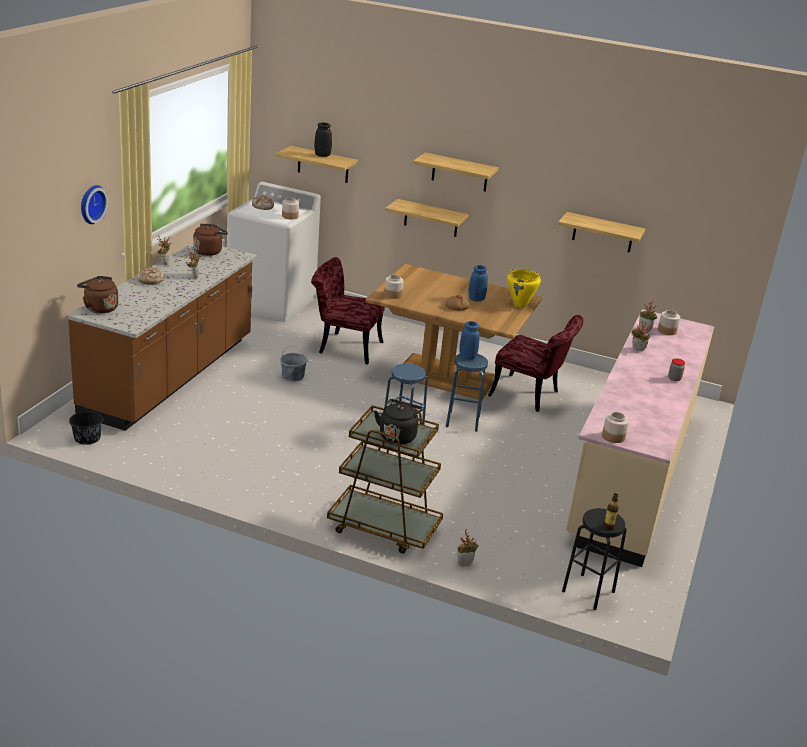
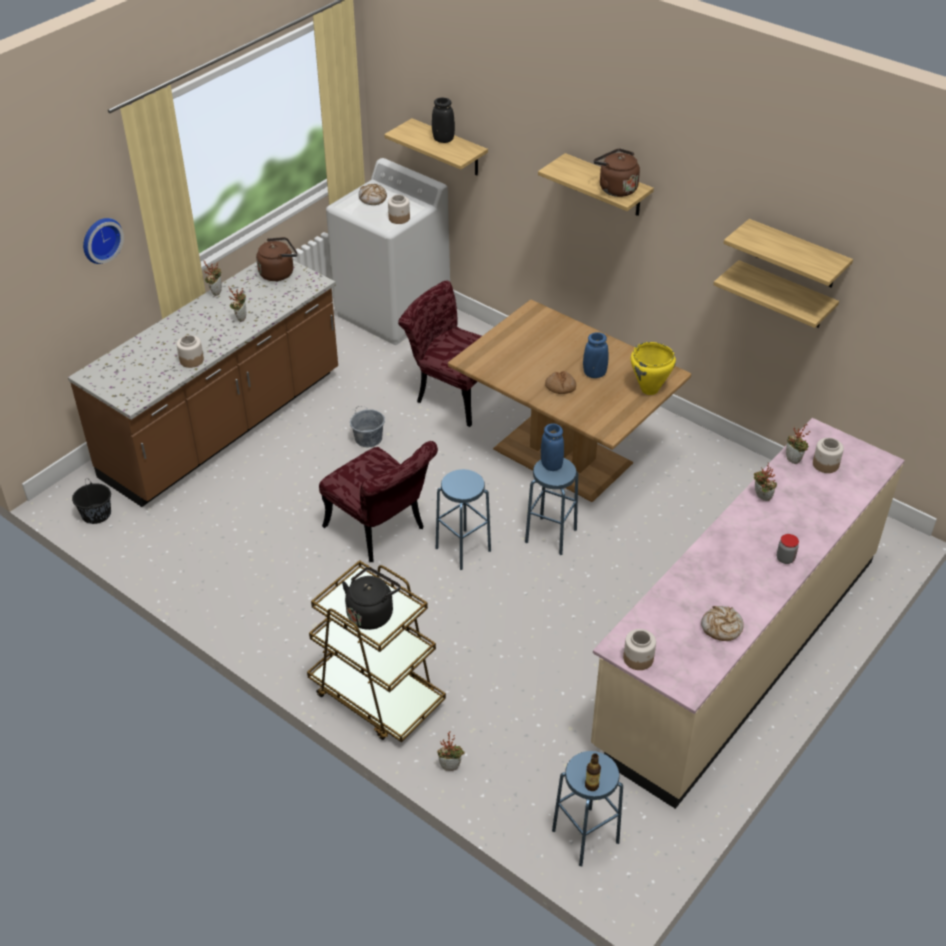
camera: 20 degrees right, 15 degrees up
(99, 308) = (107, 367): brown kettle -> brown kettle (615, 188)
(150, 280) = (186, 322): bread -> bread (721, 627)
(392, 295) = (485, 358): jar -> jar (191, 360)
(431, 218) = (575, 237): shelf -> shelf (796, 255)
(531, 396) = (662, 501): red chair -> red chair (381, 532)
(588, 591) = (585, 836): black stool -> blue stool

